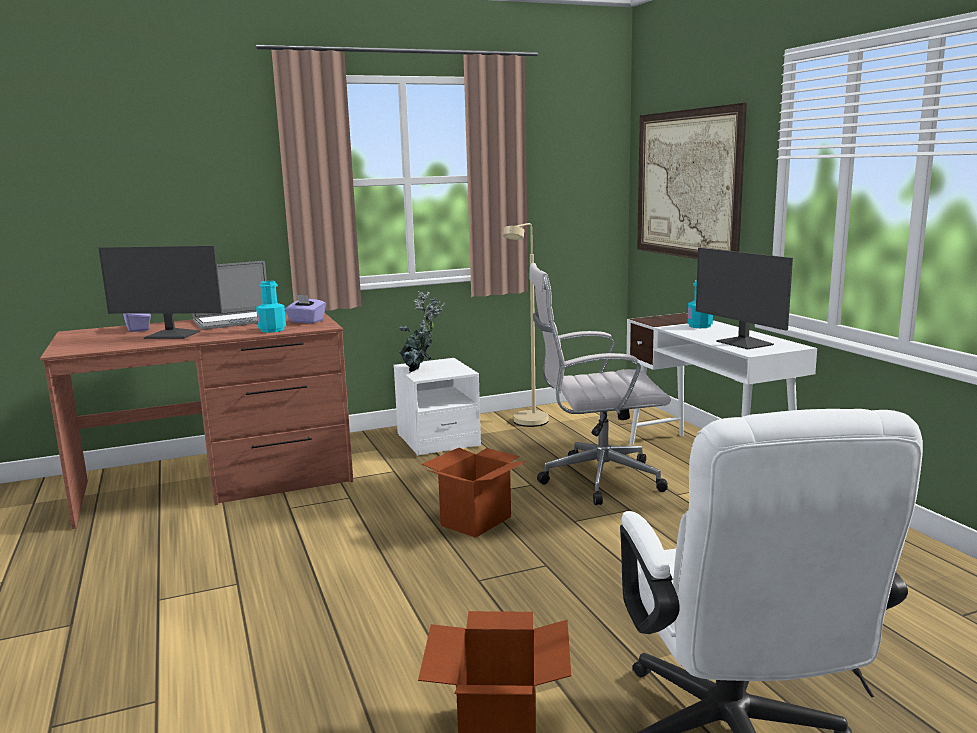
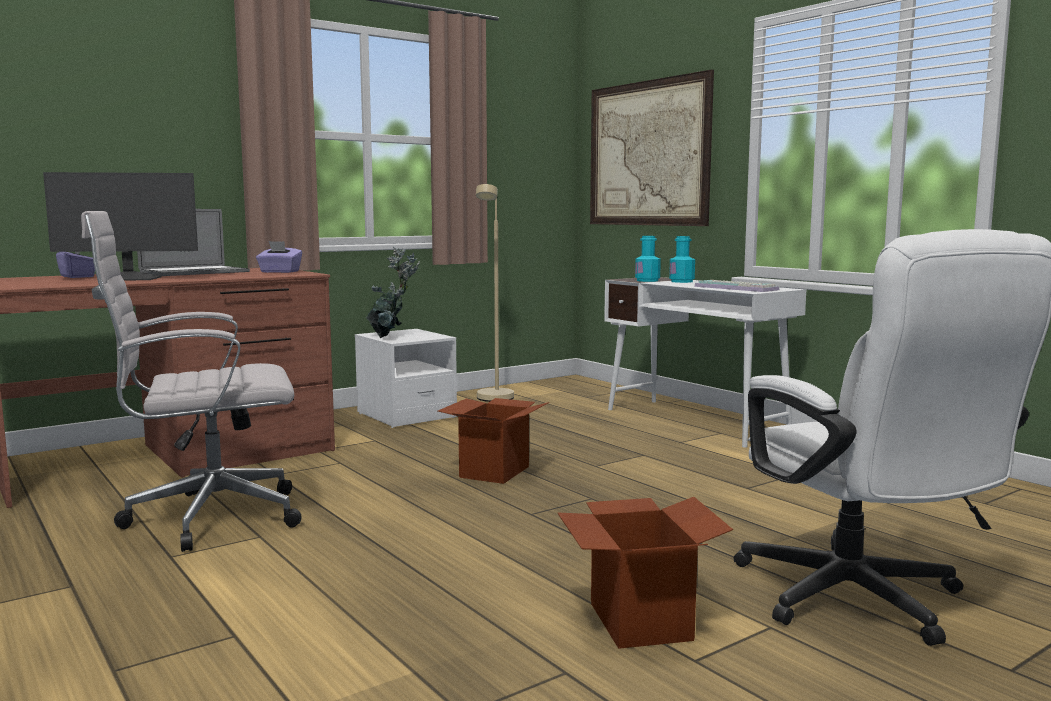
camera: 15 degrees left, 5 degrees down
(272, 330) = (249, 275): turquoise bottle -> turquoise bottle (647, 280)
(595, 480) = (594, 436): white office chair -> white office chair (206, 518)
(743, 343) = (737, 288): monitor -> keyboard

